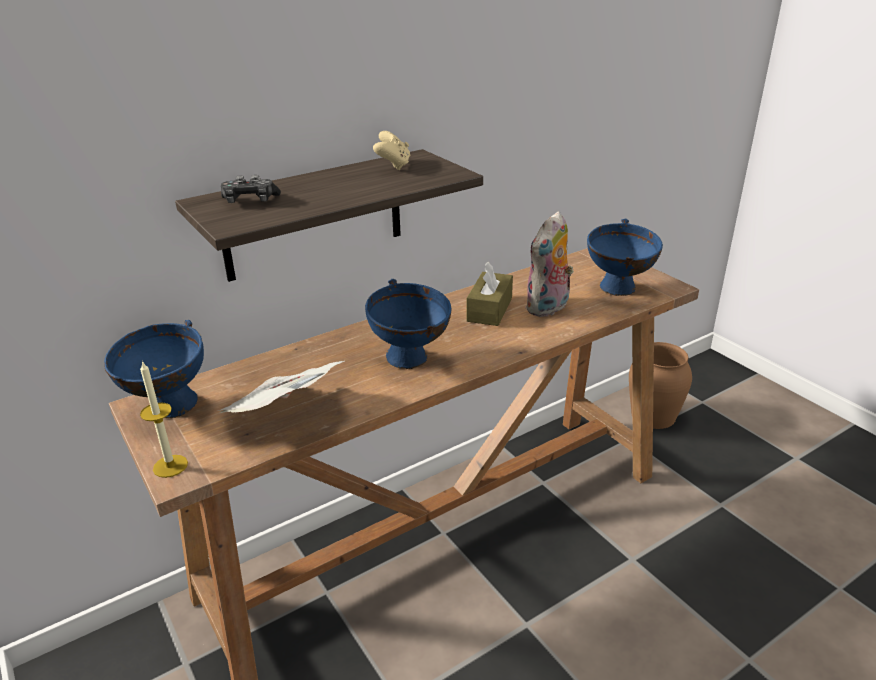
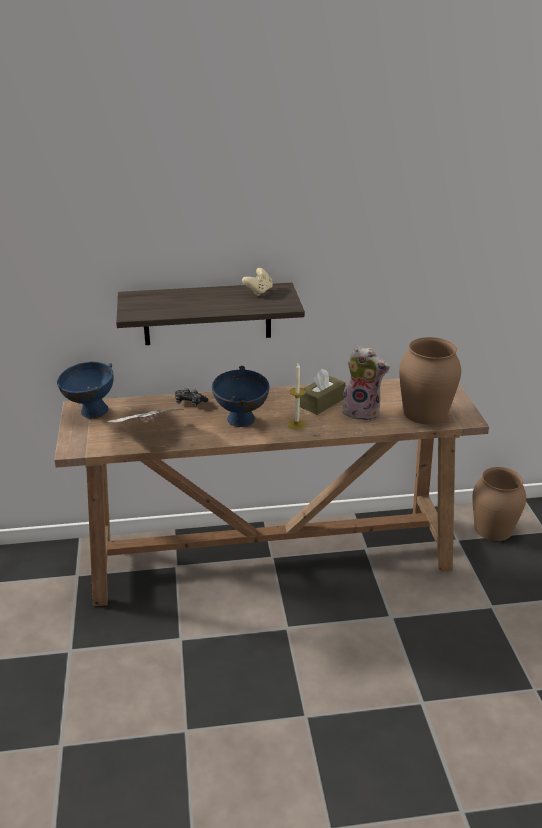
camera: 25 degrees right, 0 degrees up
(170, 466) = (72, 443): candle -> candle (296, 424)
(250, 201) = (154, 300): game controller -> game controller (190, 402)
(548, 308) = (362, 412): plush toy -> plush toy turned 135 degrees counterclockwise
(618, 292) = (425, 413): blue bowl -> brown vase

